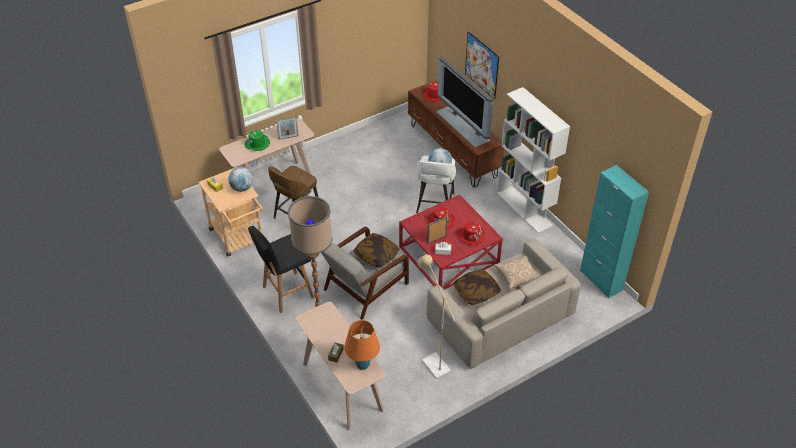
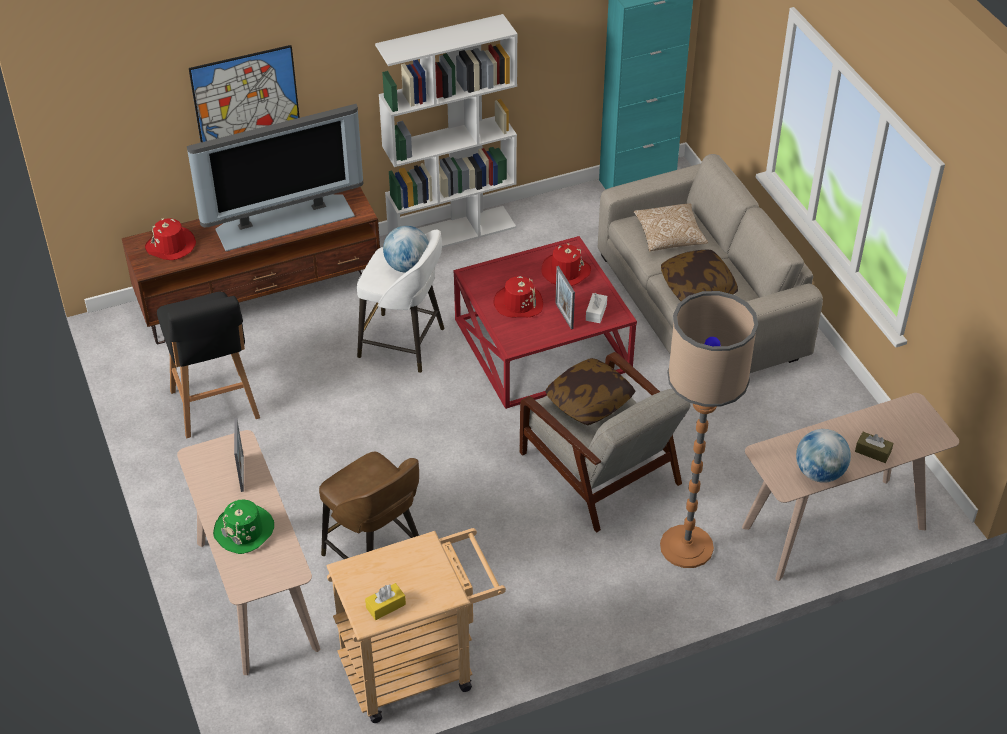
camera: 80 degrees left, 0 degrees up
(242, 188) = (404, 557): globe -> globe (819, 473)
(286, 293) = (595, 593): black stool -> black stool (215, 407)
(362, 364) = (896, 419): orange table lamp -> none
(433, 362) = (787, 401): beige floor lamp -> none

